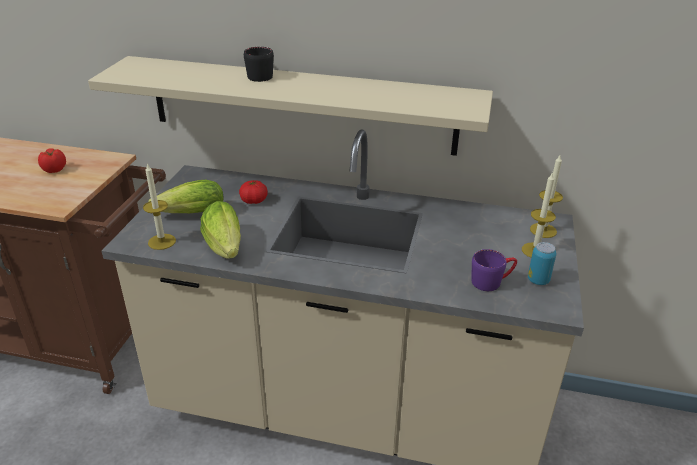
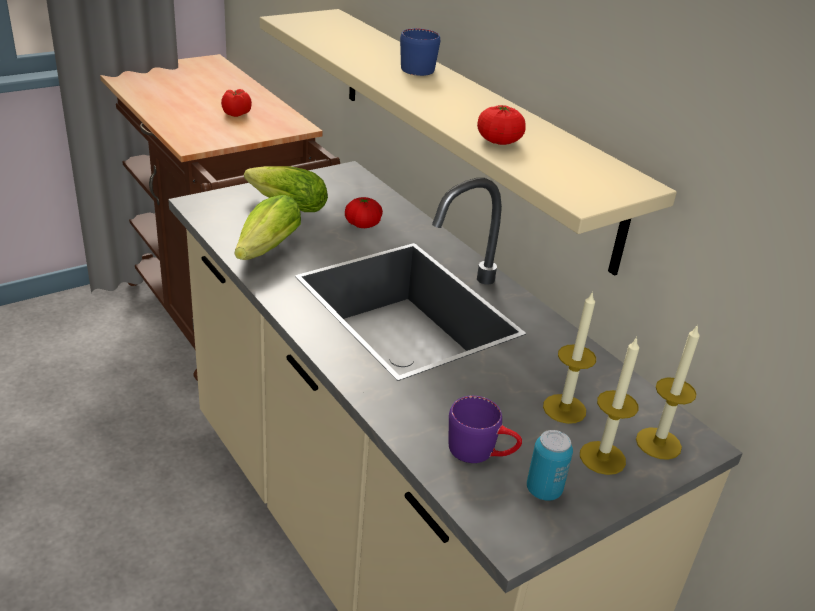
camera: 40 degrees right, 0 degrees up
(162, 241) = (223, 217): candle -> candle (564, 409)
(258, 75) = (420, 67): black mug -> blue mug
(382, 100) = (499, 141): none -> tomato

